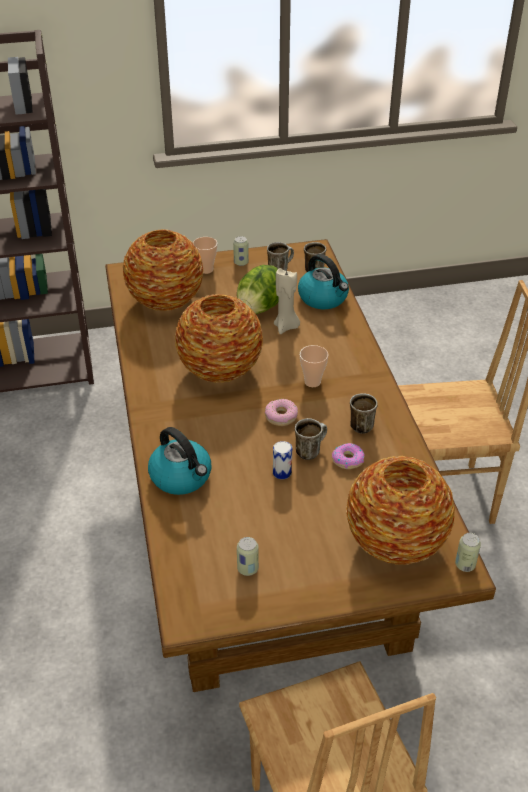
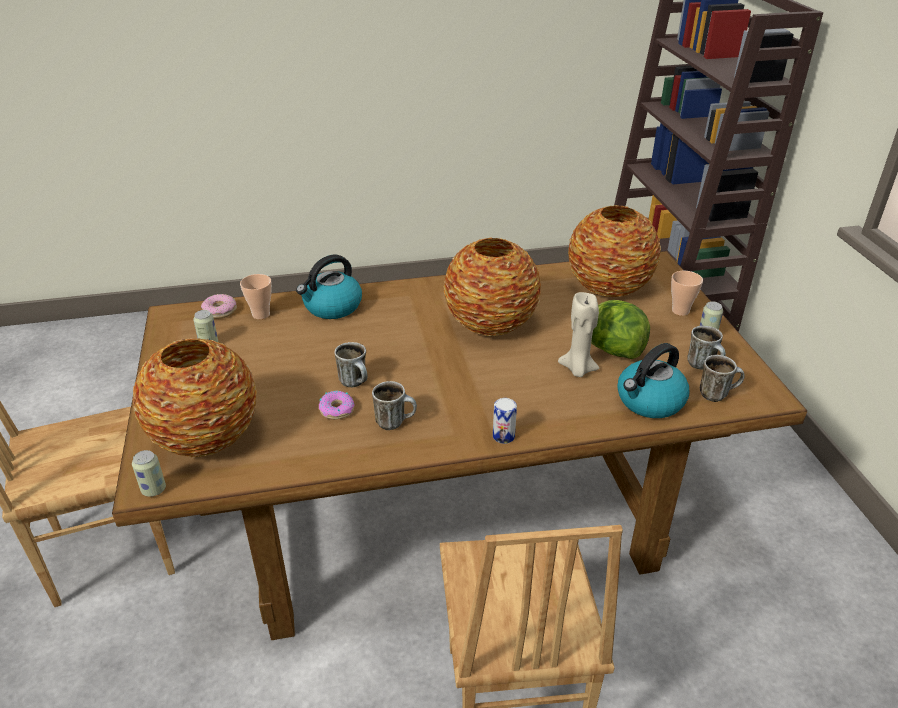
camera: 90 degrees right, 5 degrees down
(281, 416) = (412, 364): donut -> donut (220, 311)
(282, 472) = (326, 364): can -> can (503, 436)
(312, 382) = (472, 387): cup -> cup (261, 314)

